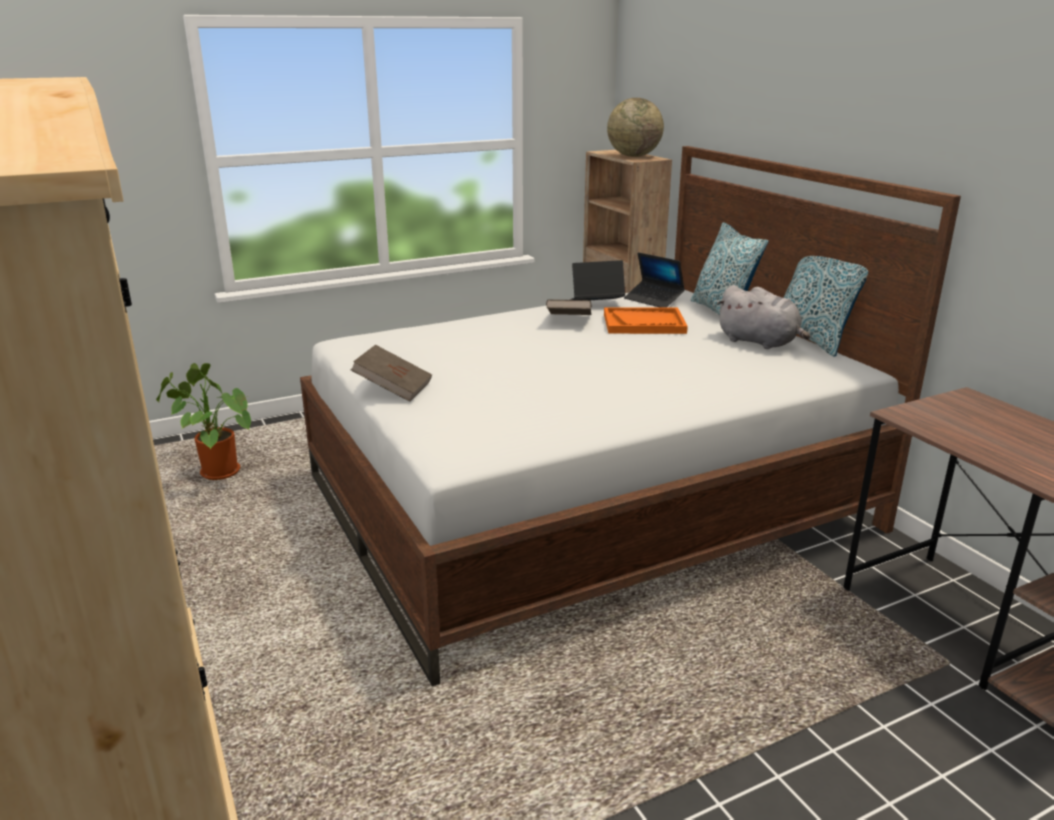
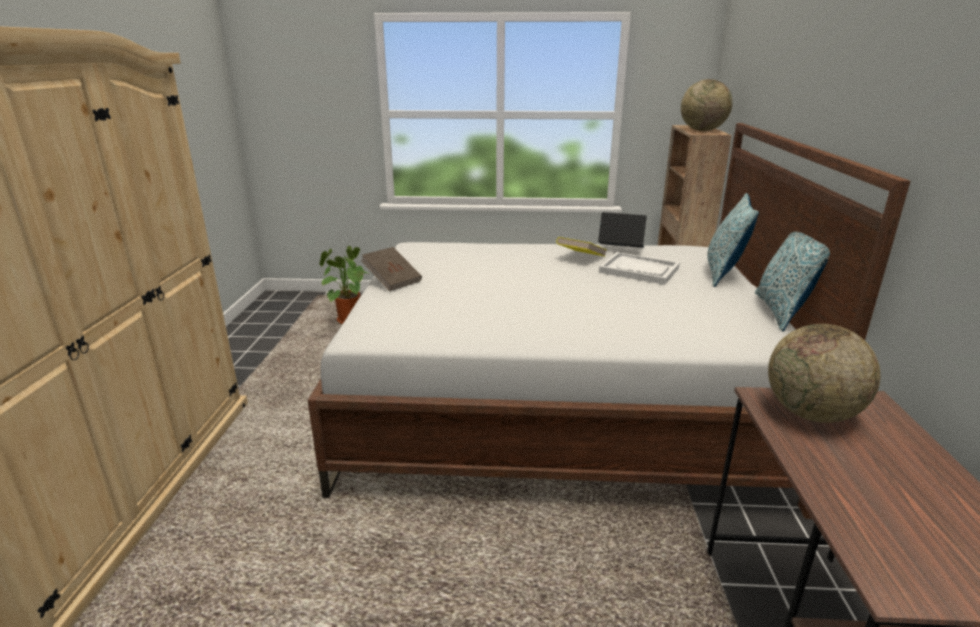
camera: 30 degrees right, 0 degrees up
(569, 321) = (581, 258): brown book -> yellow book
(644, 323) = (639, 270): orange tray -> white tray
(653, 300) = (674, 254): laptop -> none
(760, 342) = (723, 304): grey plush toy -> none
(946, 417) = (811, 413): none -> globe

